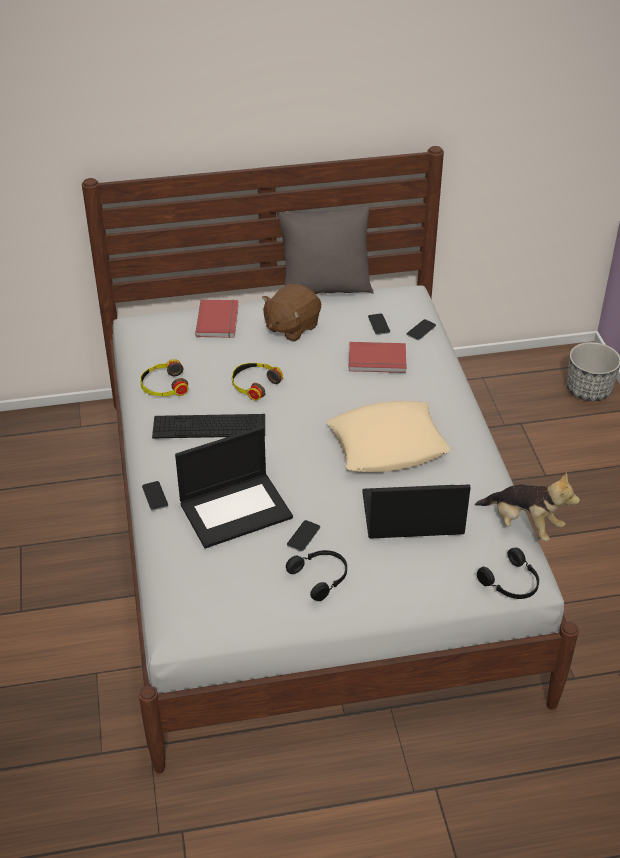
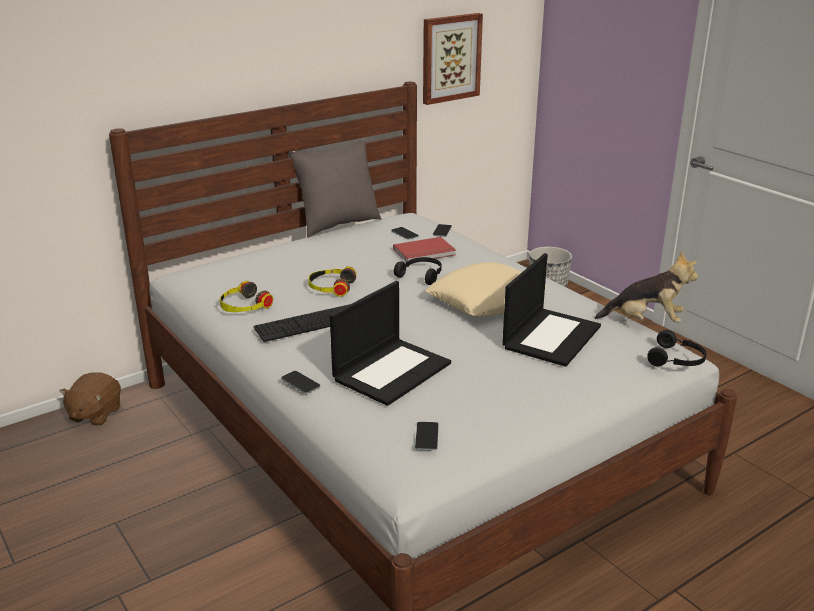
camera: 25 degrees left, 15 degrees down
(219, 320) = (261, 256): red book -> none
(291, 327) = (330, 249): brown plush toy -> brown plush toy (95, 414)
(303, 536) = (472, 373): phone -> phone (427, 436)
(321, 577) = (516, 397): black headphones -> black headphones (421, 275)
(411, 514) = (551, 336): laptop -> laptop turned 150 degrees clockwise
(501, 119) = (450, 58): none -> picture

